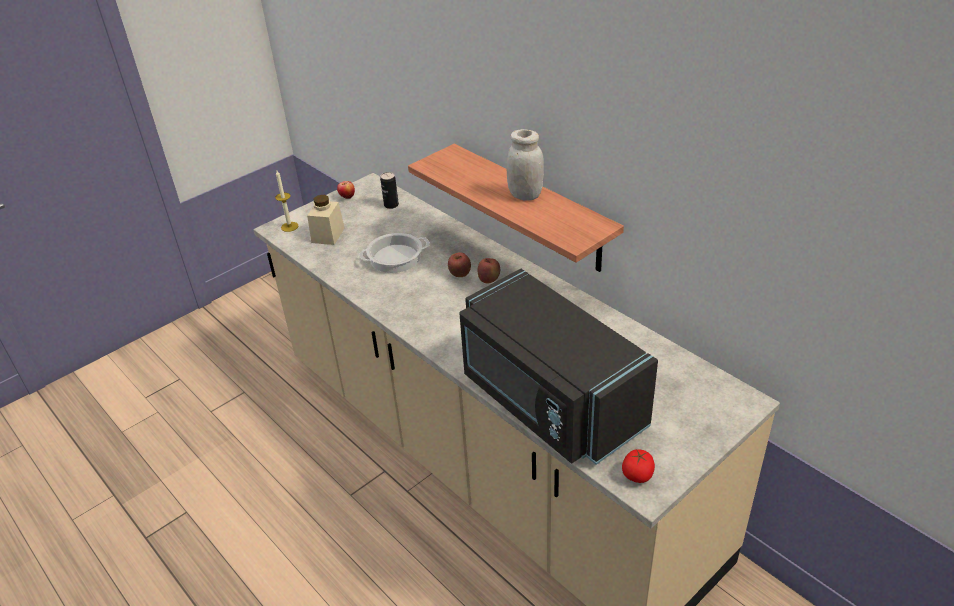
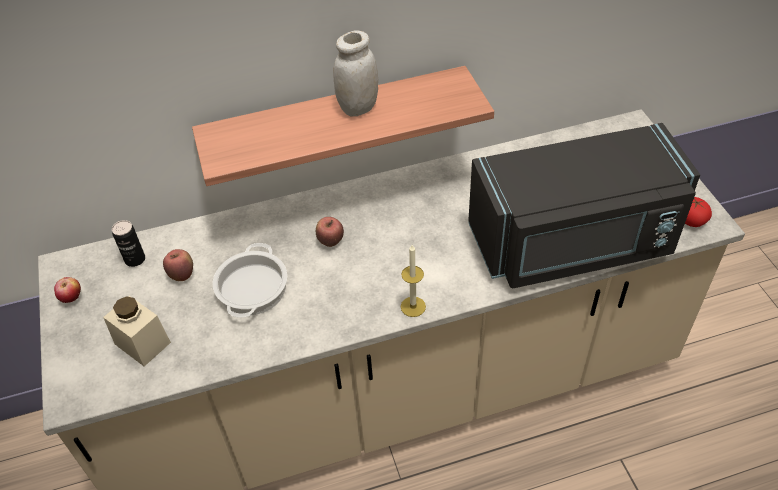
camera: 65 degrees left, 10 degrees up
(289, 226) = (81, 382): candle -> candle (413, 306)
(489, 280) = (359, 221): apple -> apple (182, 275)

